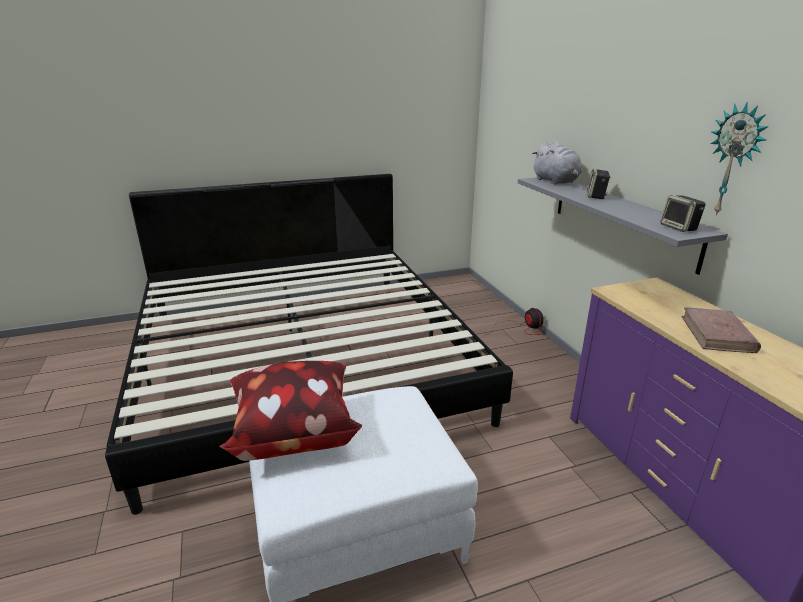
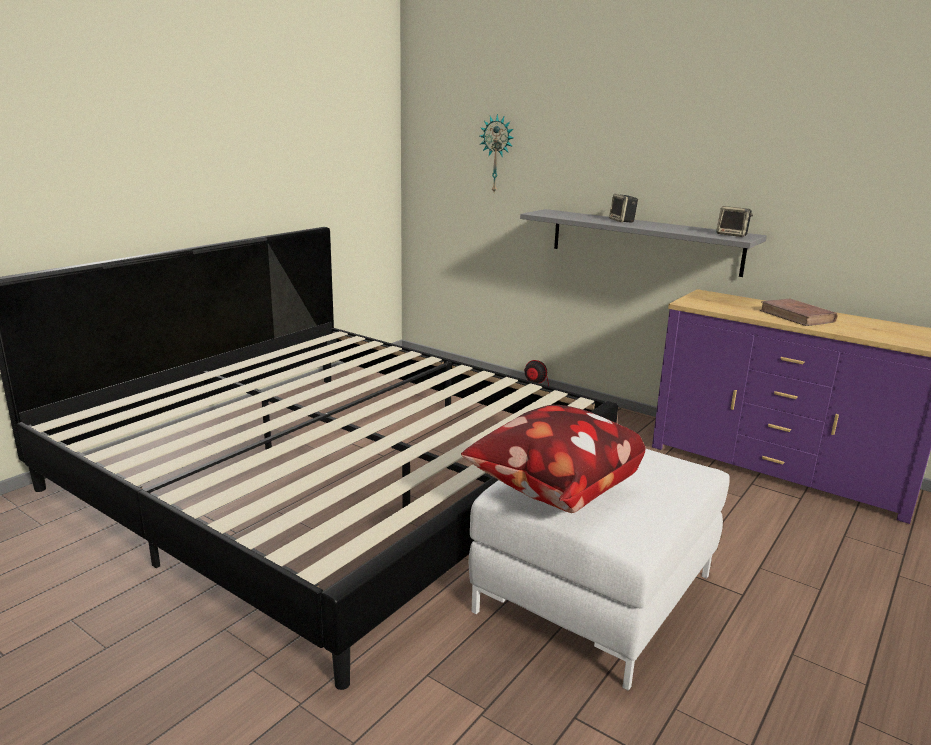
camera: 35 degrees left, 5 degrees down
(556, 182) = (560, 213): grey plush toy -> none
(734, 161) = (763, 172): wall clock -> wall clock (497, 154)

